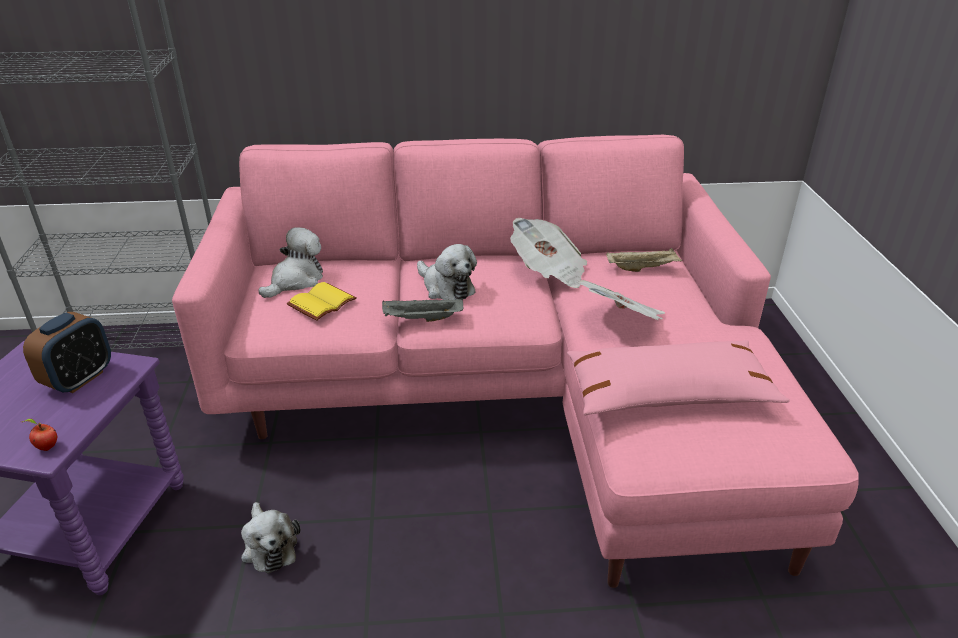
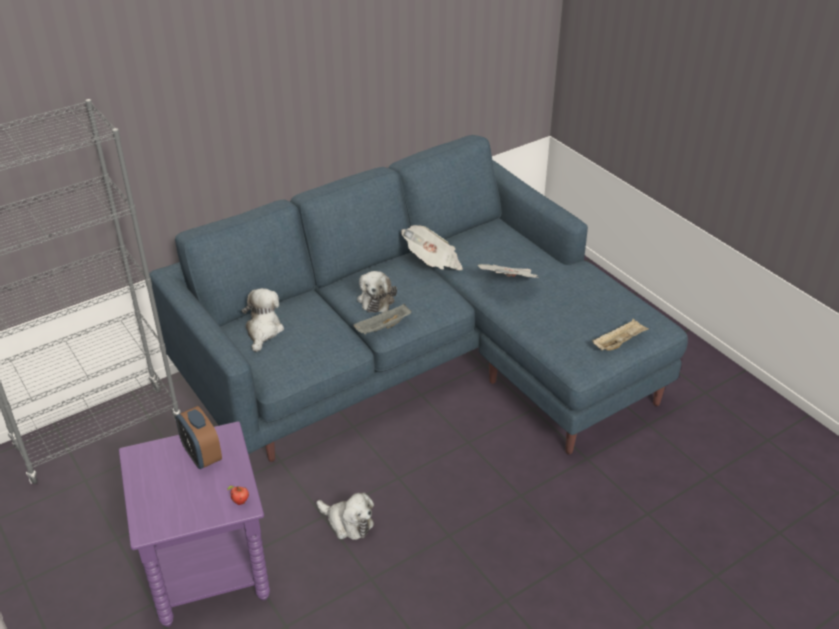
camera: 30 degrees left, 5 degrees up
(79, 379) = (202, 456): alarm clock -> alarm clock turned 150 degrees clockwise
(322, 304) = (304, 341): yellow book -> none
(446, 287) = (376, 299): plush toy -> plush toy turned 75 degrees clockwise
(510, 398) = (421, 363): pink sofa -> blue sofa
(642, 268) = (492, 240): beige tray -> beige tray (618, 343)
(668, 393) = (569, 323): pink pillow -> none

